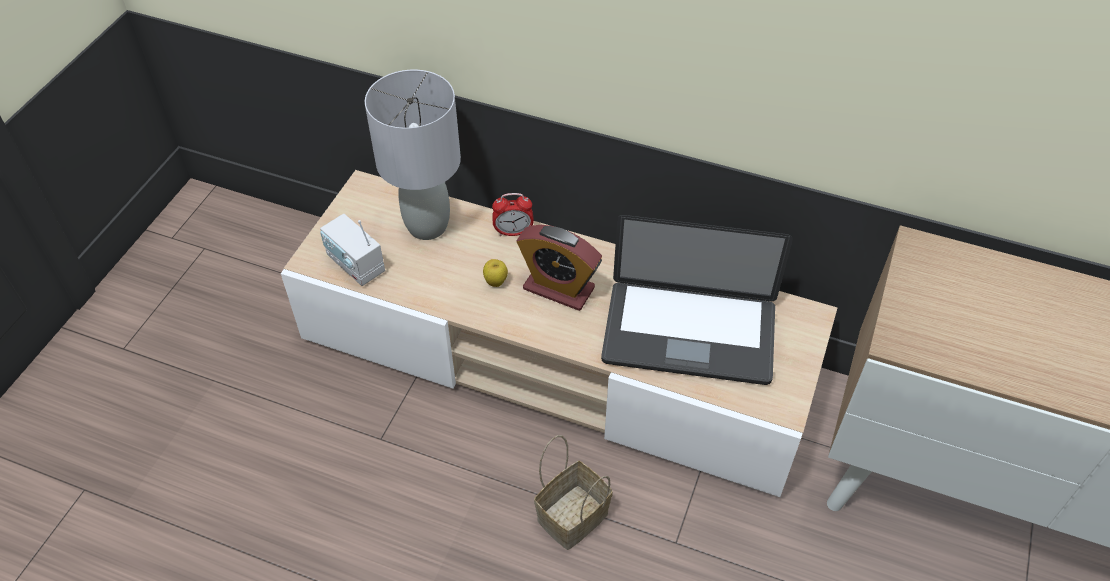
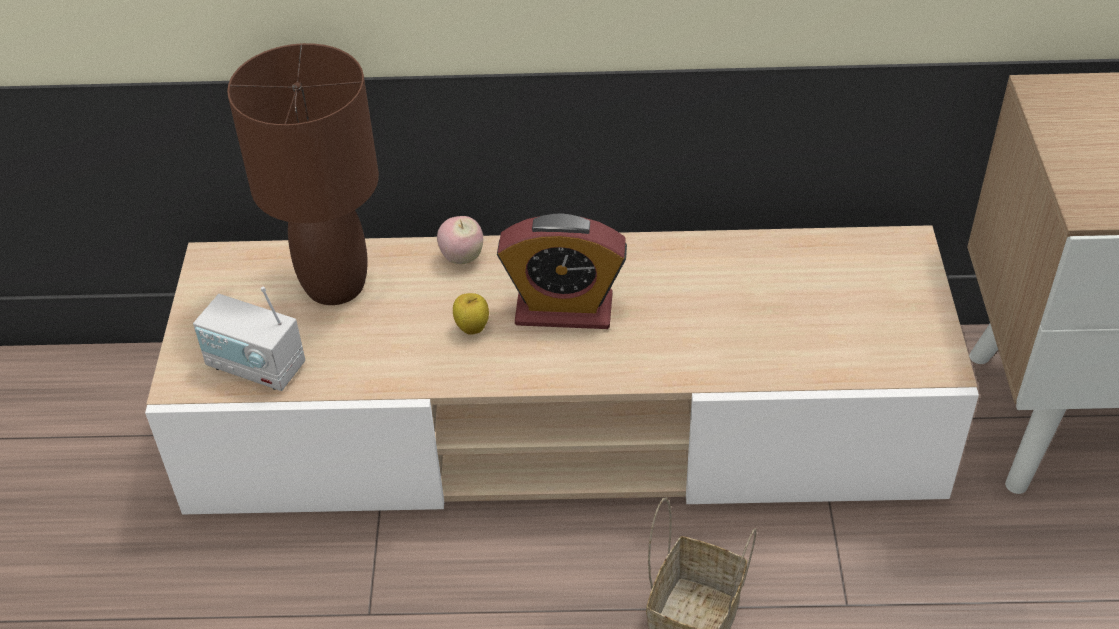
camera: 20 degrees left, 5 degrees down
(427, 225) = (334, 284): grey table lamp -> brown table lamp
(513, 232) = (462, 258): alarm clock -> apple
(689, 334) = (768, 313): laptop -> none

